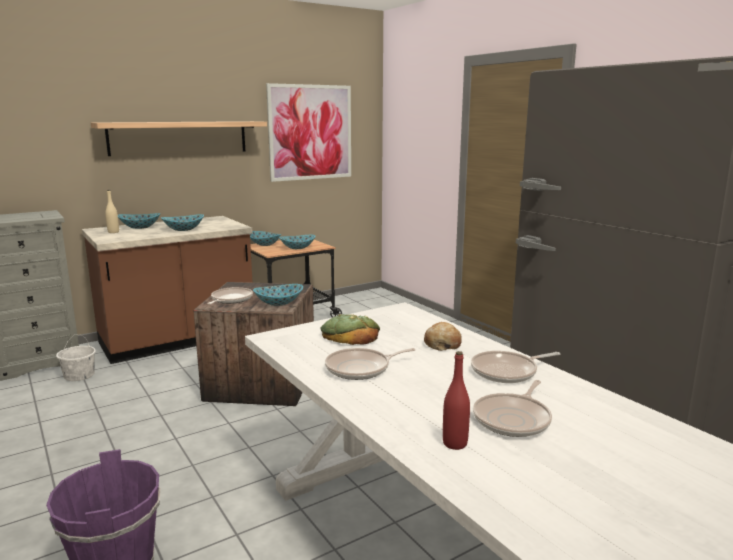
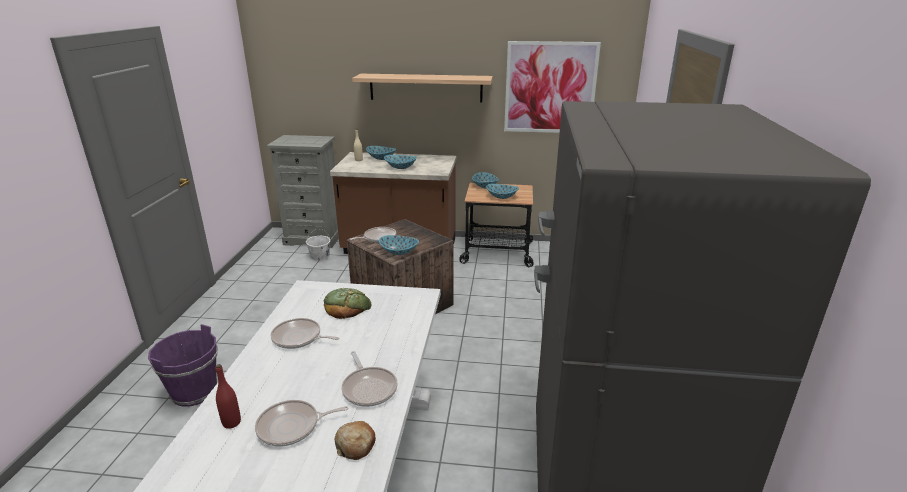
camera: 40 degrees right, 10 degrees up
(442, 344) = (381, 341): bread -> bread (355, 445)
(507, 371) = (369, 388): frying pan -> frying pan turned 135 degrees counterclockwise

